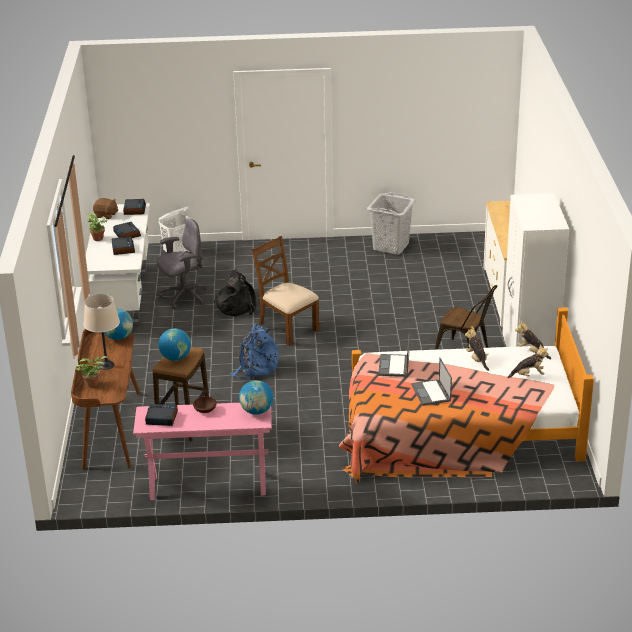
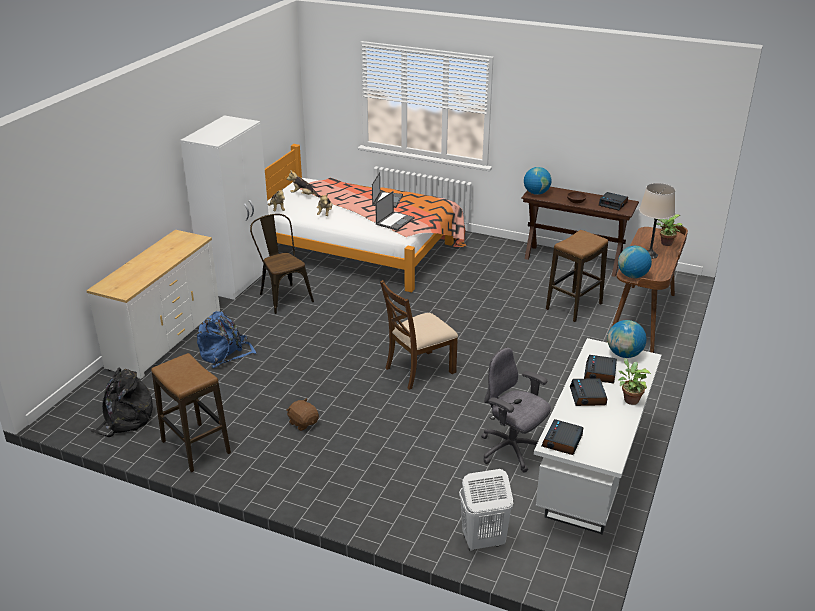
camera: 155 degrees left, 0 degrees up
(106, 215) = (609, 443): brown plush toy -> brown plush toy (303, 423)
(175, 358) = (583, 242): globe -> globe (624, 354)
(183, 297) = (512, 451): grey office chair -> grey office chair turned 45 degrees clockwise
(208, 485) = (573, 261): pink console table -> brown console table
(236, 306) = (455, 415): black backpack -> black backpack (125, 419)
(256, 367) = (479, 337): blue backpack -> blue backpack (225, 354)
(287, 328) = (419, 370): brown chair -> brown chair turned 75 degrees clockwise
(390, 246) = (196, 447): grey laundry basket -> stool

